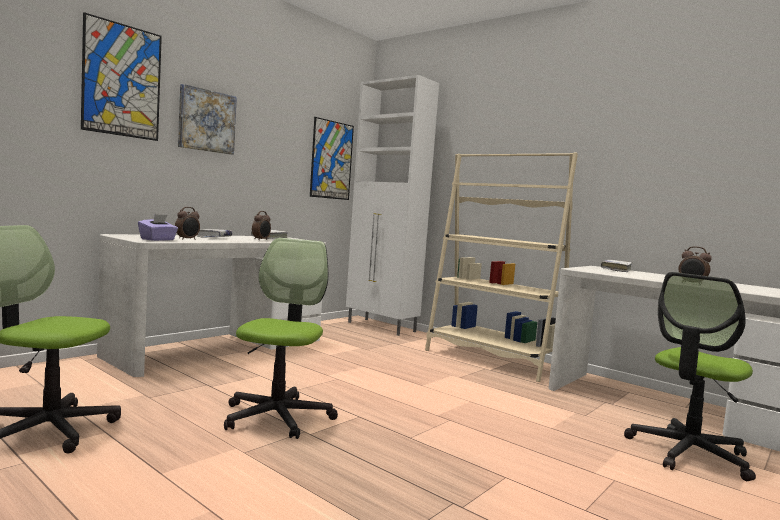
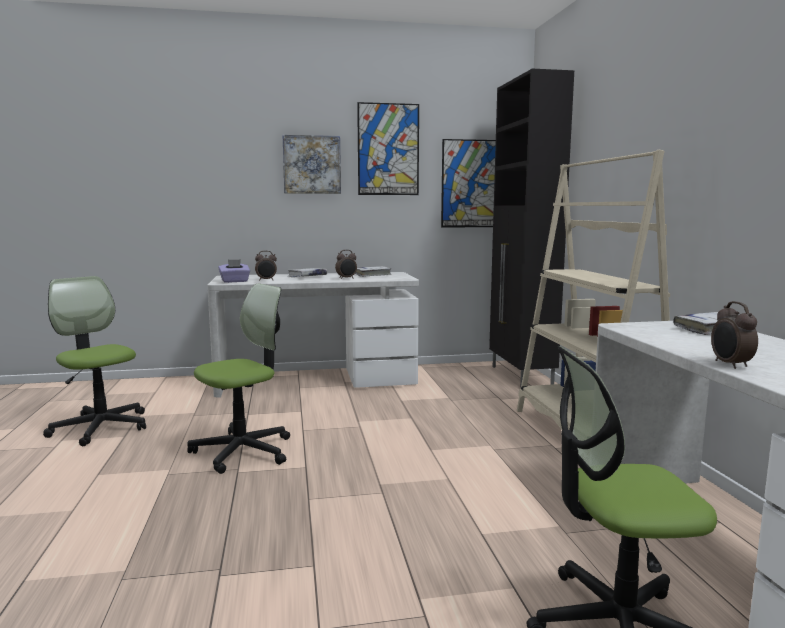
camera: 40 degrees right, 5 degrees up
(122, 80) = (229, 143): picture -> picture (388, 149)
(381, 327) = (521, 376): white cabinet -> black cabinet

